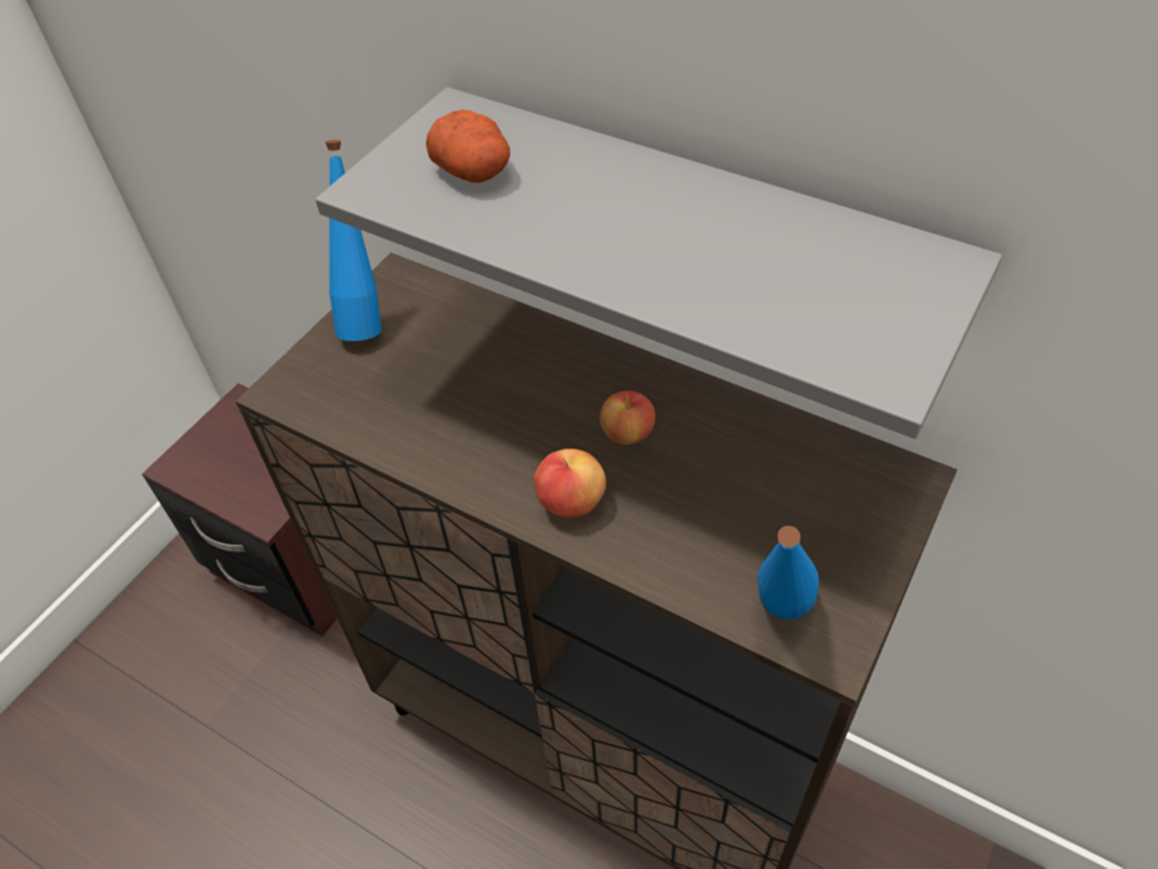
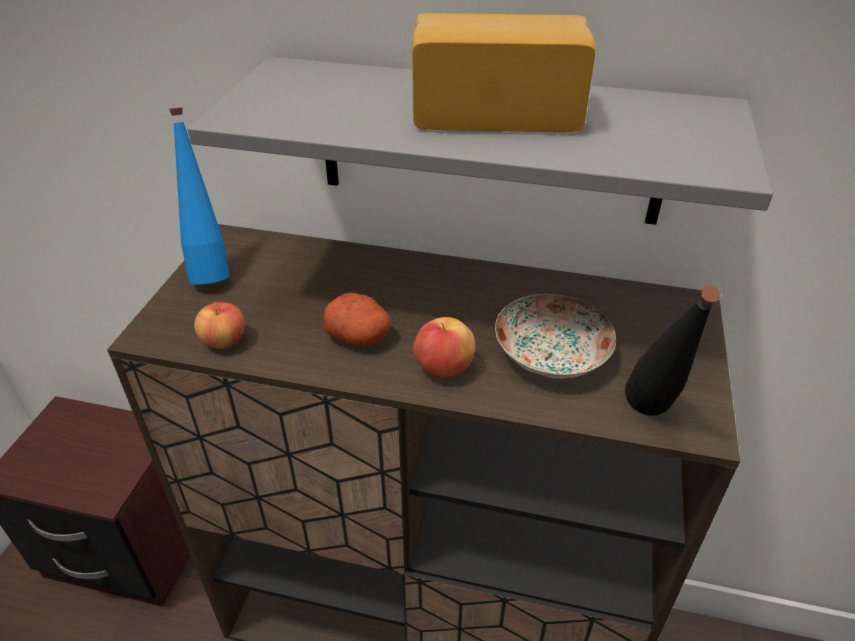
camera: 20 degrees left, 10 degrees down
(474, 171) = (322, 98): potato -> potato (359, 336)
(627, 433) = (466, 312): apple -> apple (224, 341)
(663, 225) = (496, 111): none -> bread
(703, 511) = (553, 354): none -> plate
(776, 624) = (650, 420): blue bottle -> black bottle

